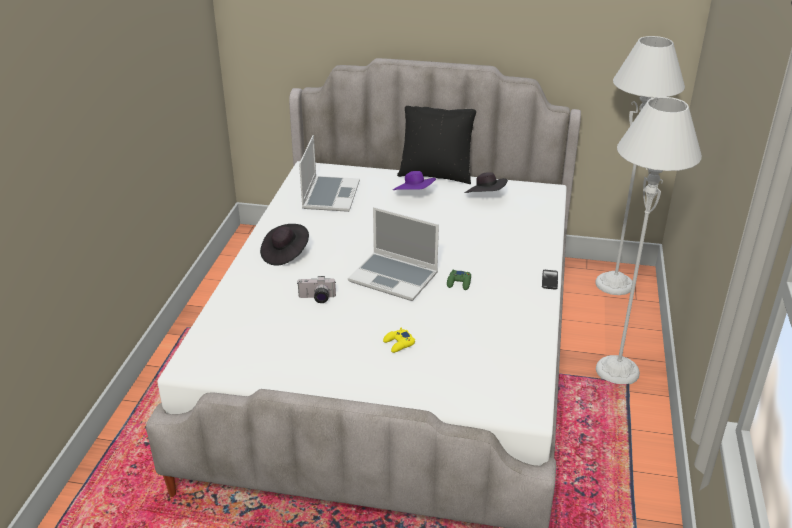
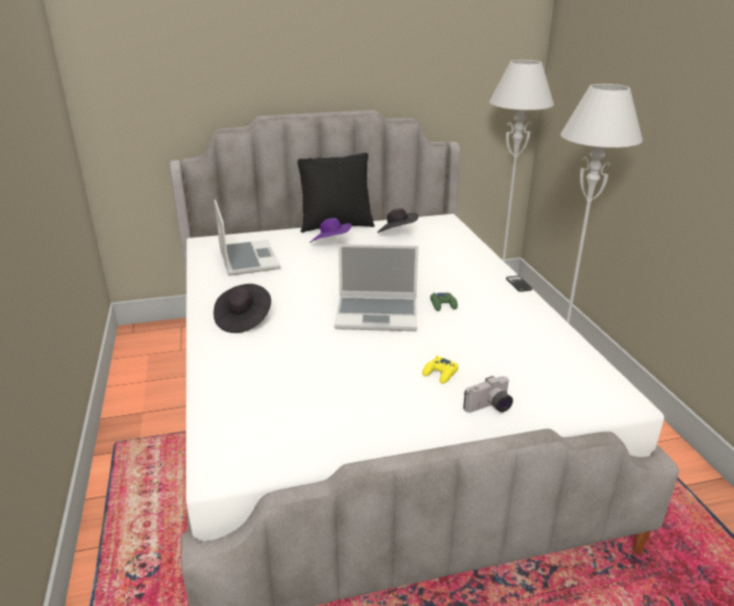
camera: 25 degrees left, 5 degrees down
(317, 298) = (315, 353): camera -> camera (490, 408)

